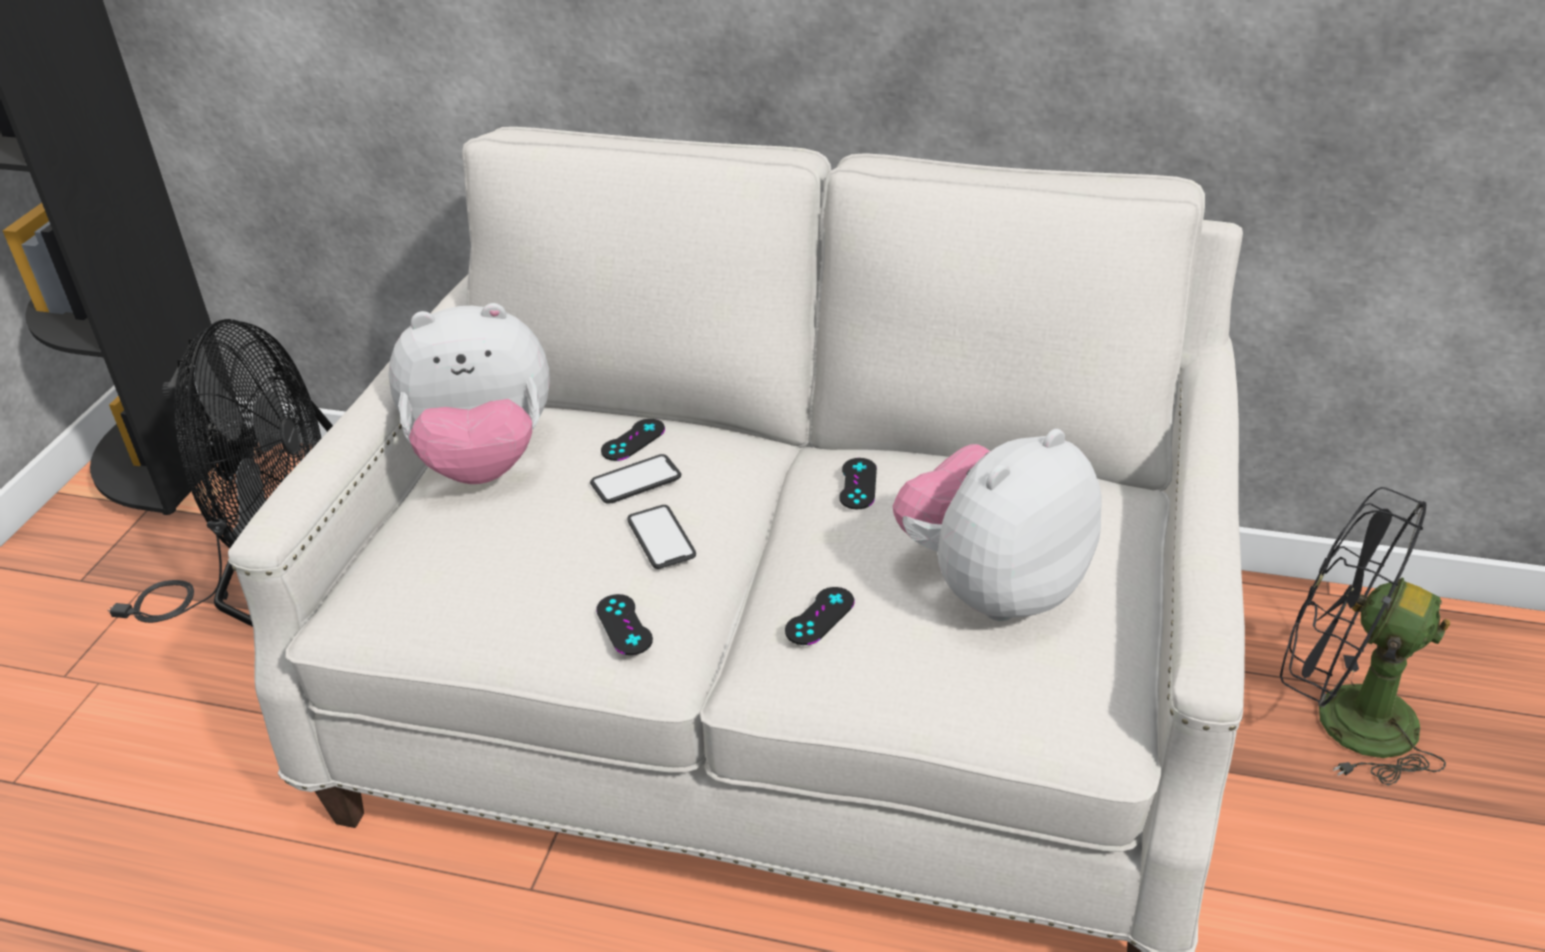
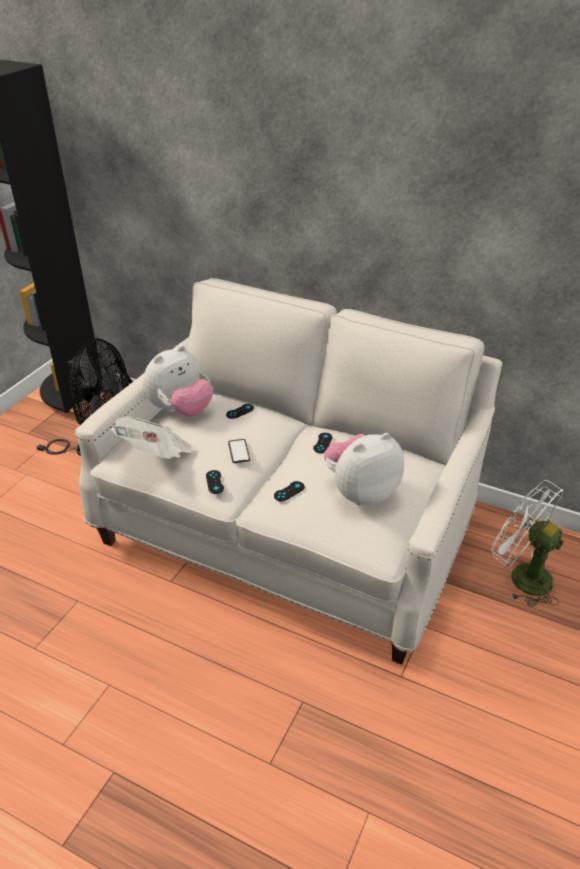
camera: 10 degrees right, 0 degrees up
(455, 578) = (157, 454): none -> newspaper
(484, 460) = (181, 410): plush toy -> plush toy turned 45 degrees counterclockwise
(636, 480) = (236, 427): phone -> none
(1342, 717) = (521, 576): black fan -> white fan

